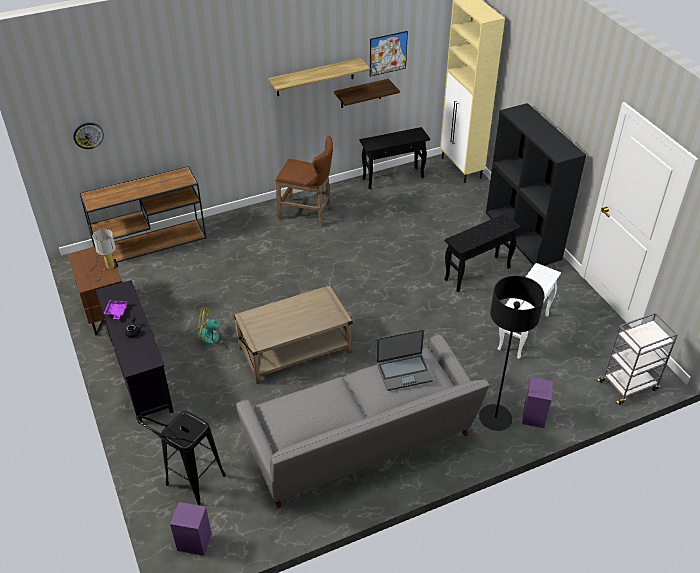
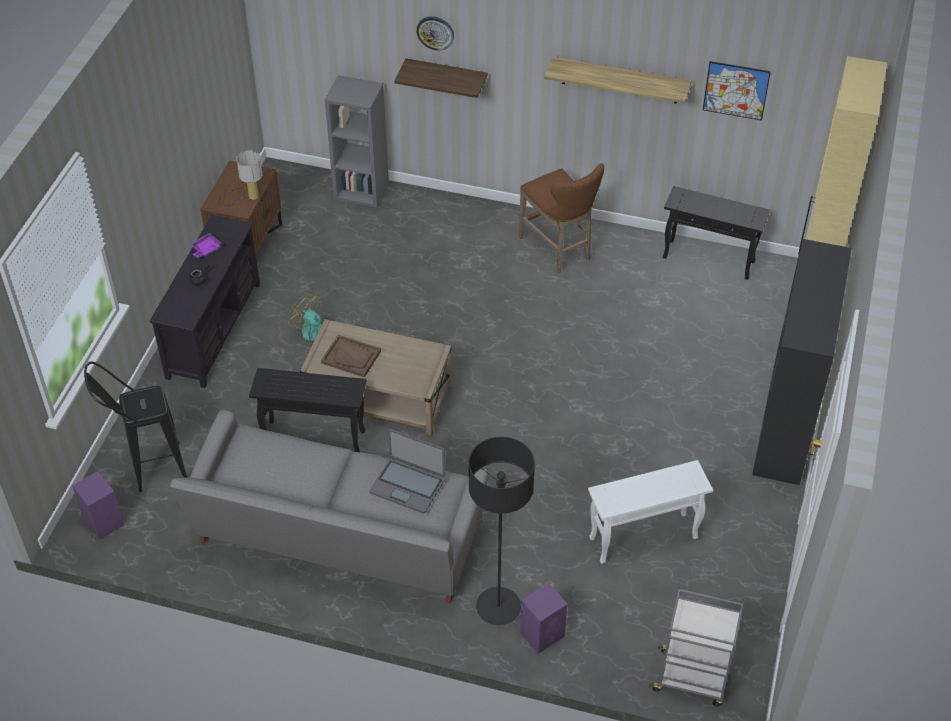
camera: 40 degrees right, 5 degrees up
(88, 135) = (315, 35): wall clock -> wall clock (435, 32)
(151, 242) = (362, 190): brown console table -> grey bookcase
(277, 325) = (351, 357): none -> brown tray
(361, 93) = (687, 127): shelf -> shelf (446, 77)
(477, 274) = (671, 438): black side table -> black side table (314, 438)

